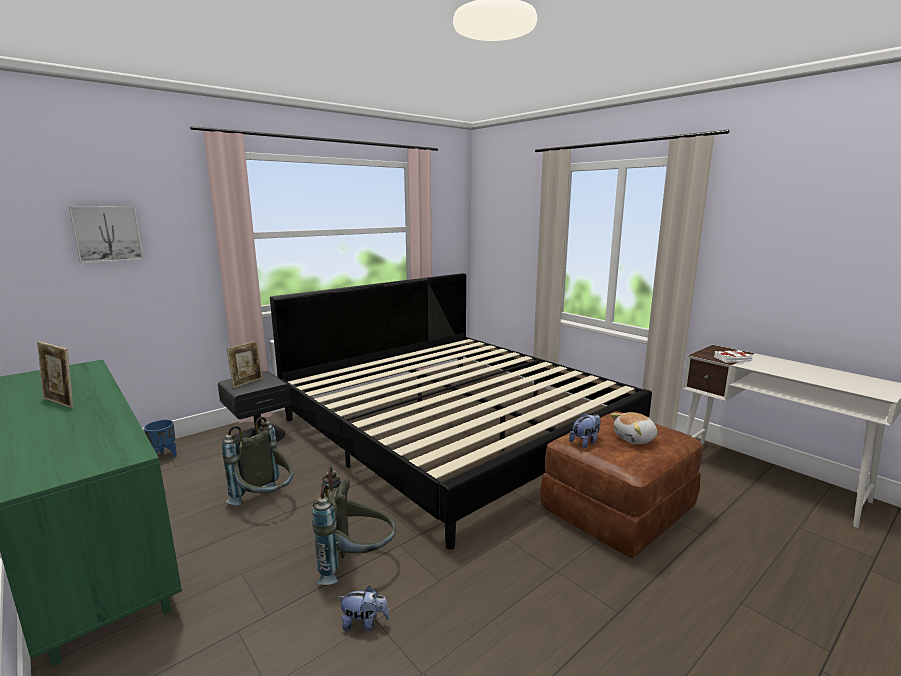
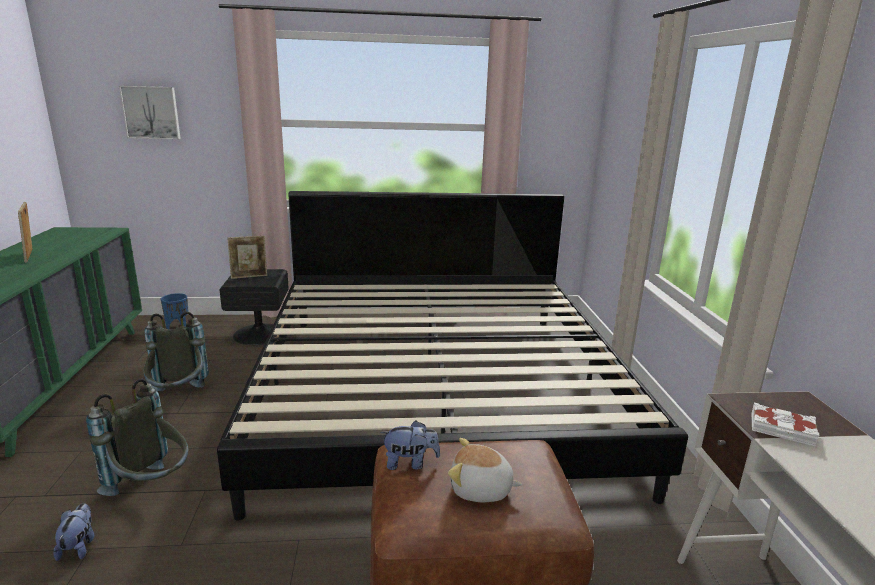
camera: 35 degrees right, 5 degrees up
(364, 623) = (79, 546): plush toy -> plush toy turned 135 degrees counterclockwise

